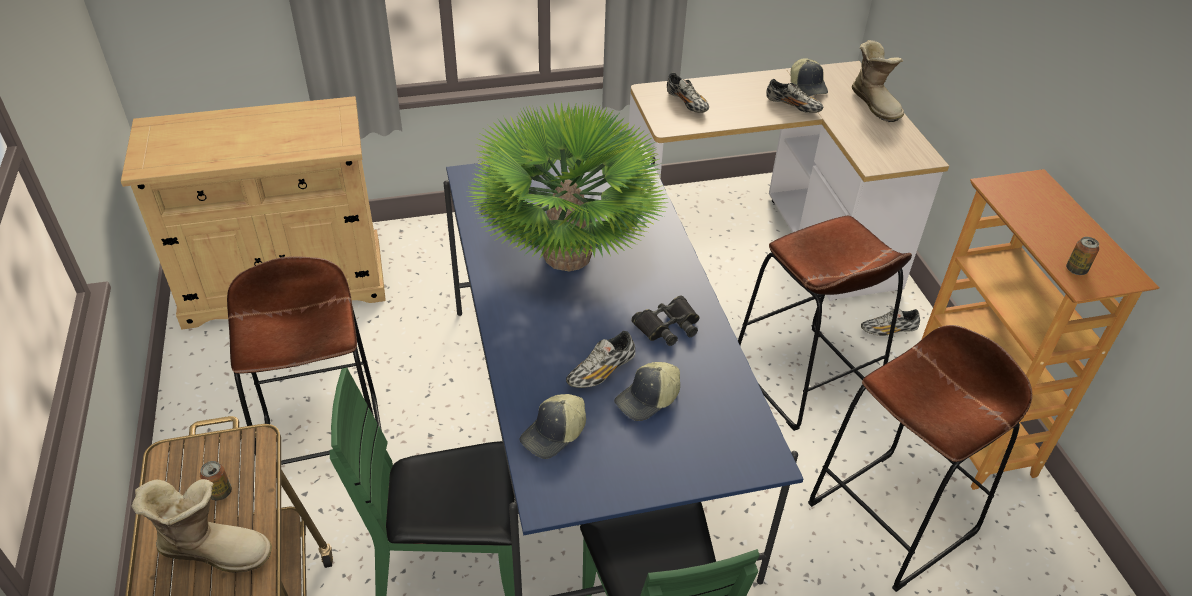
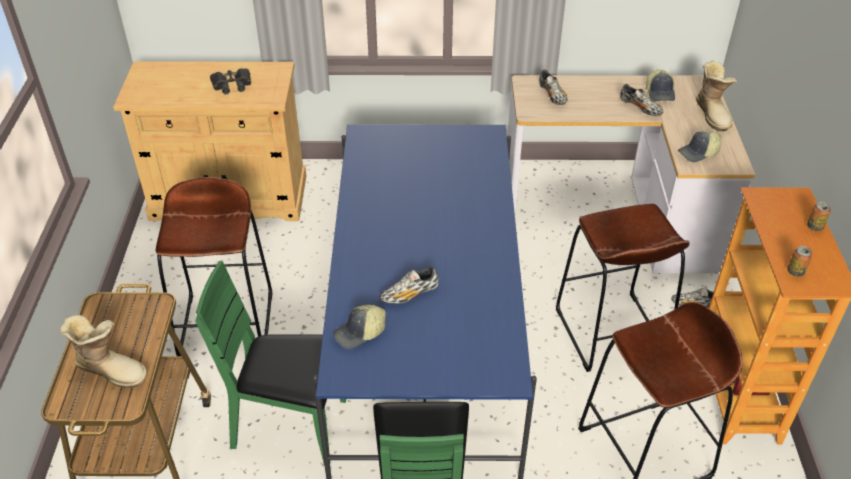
camera: 15 degrees right, 0 degrees up
(220, 492) = (125, 333): can -> can (814, 227)
(567, 255) = (415, 204): potted plant -> none
(648, 399) = (437, 320): cap -> cap (699, 153)
(668, 326) = (472, 268): black binoculars -> black binoculars (232, 85)

